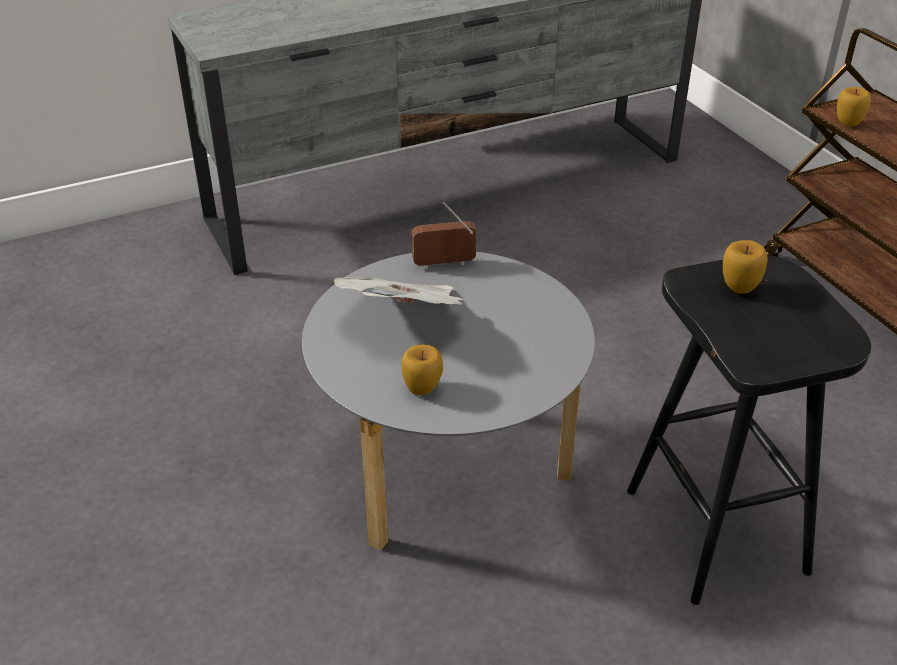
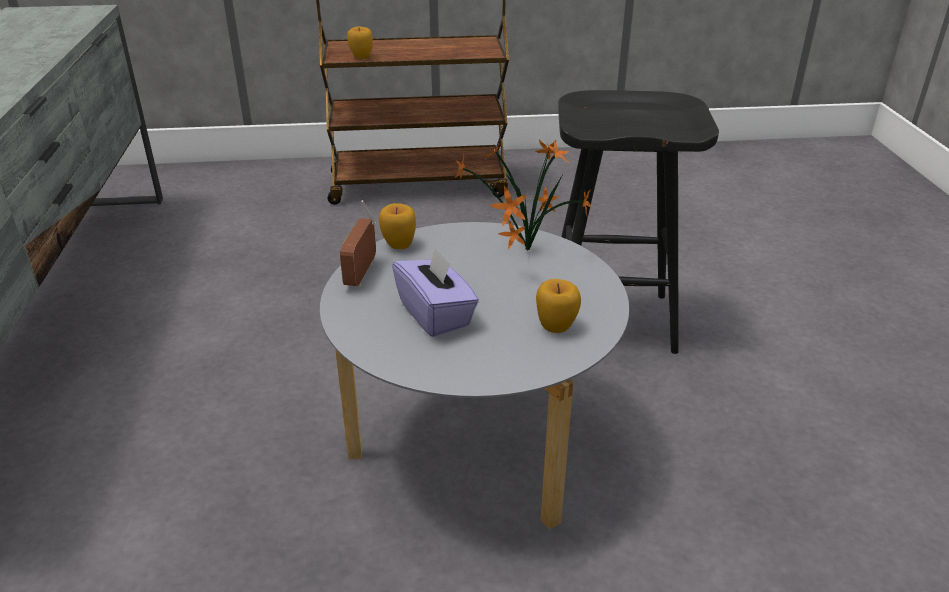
camera: 70 degrees left, 5 degrees down
(405, 317) = (436, 314): newspaper -> purple tissue box
(541, 345) = (525, 252): none -> potted plant
(739, 287) = (594, 114): apple -> apple (398, 245)

